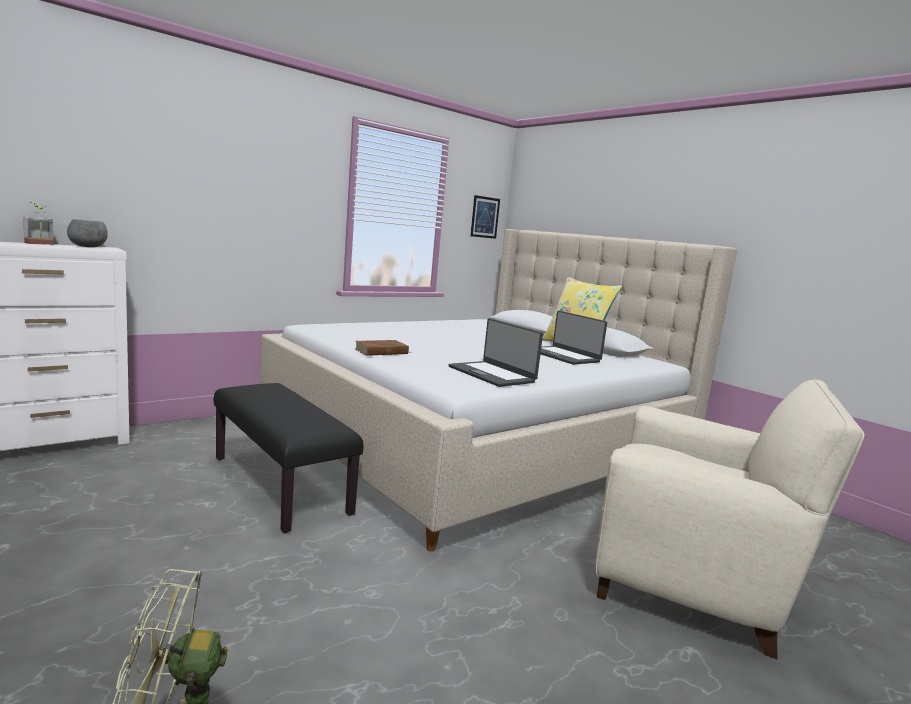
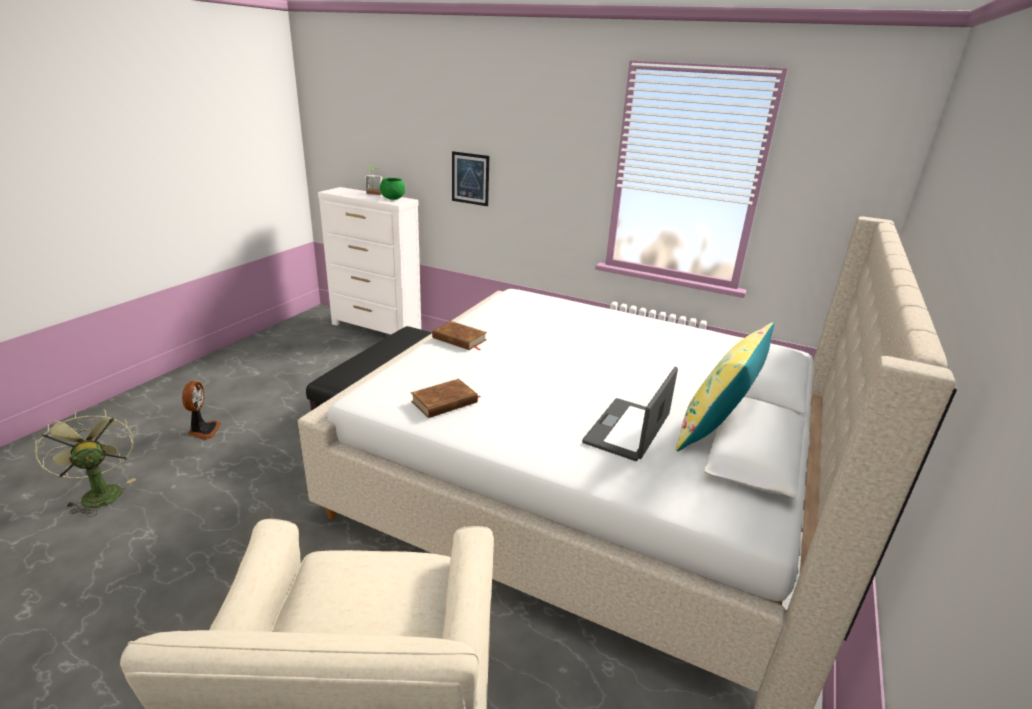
camera: 65 degrees right, 15 degrees up
(88, 247) = (392, 199): grey bowl -> green bowl
(120, 615) = (203, 430): none -> fan
(485, 217) = (854, 191): picture -> picture (470, 178)
(492, 374) = (445, 402): laptop -> brown book

